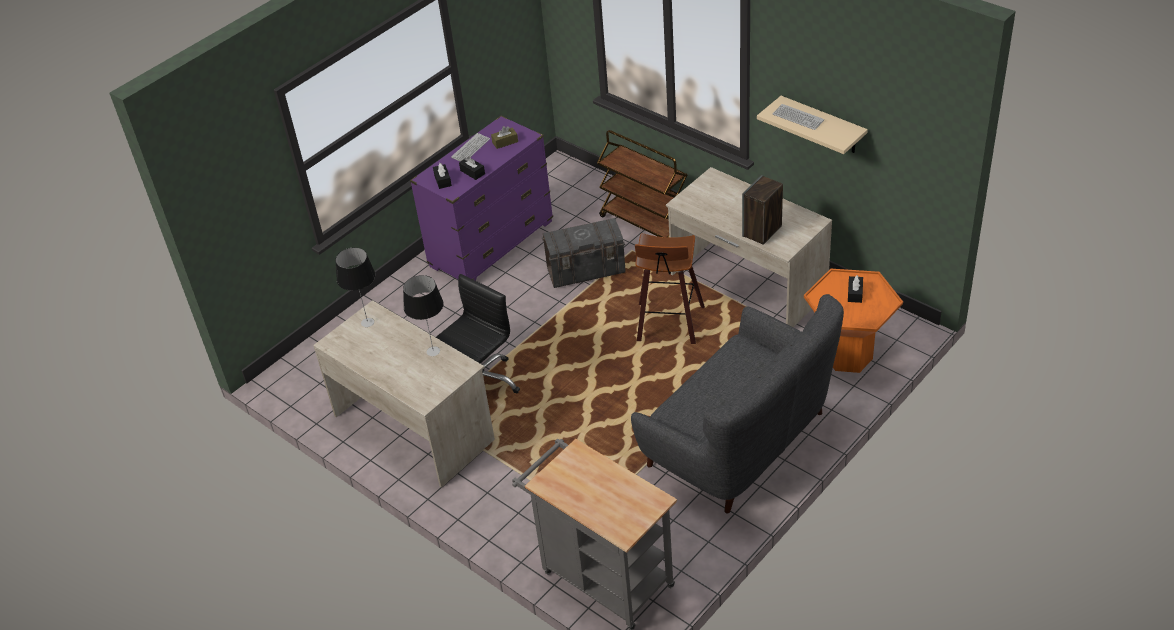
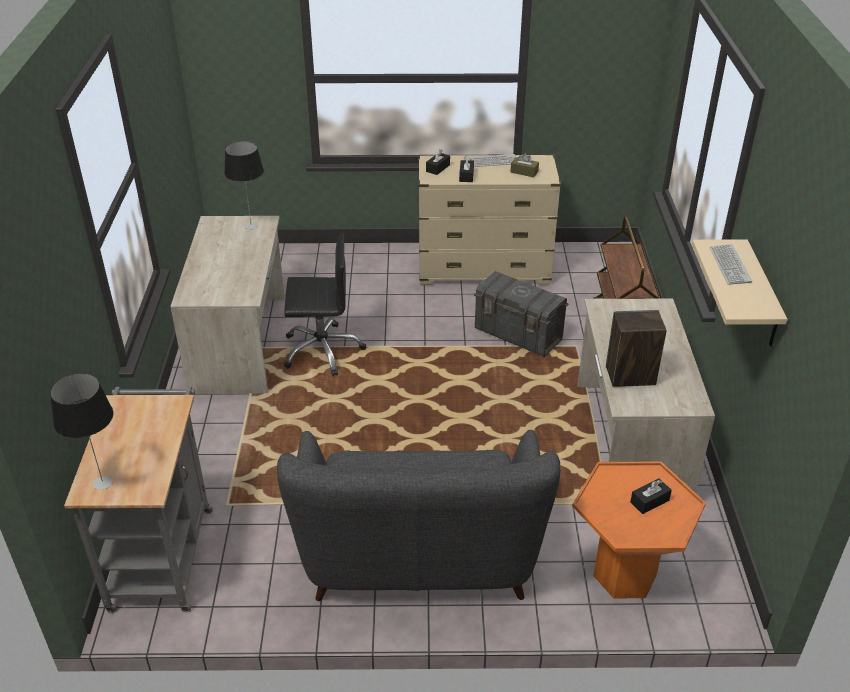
camera: 45 degrees right, 5 degrees down
(432, 351) = (250, 272): table lamp -> table lamp (102, 482)
(491, 244) = (483, 270): purple dresser -> beige dresser
(669, 325) = (513, 420): stool -> none

